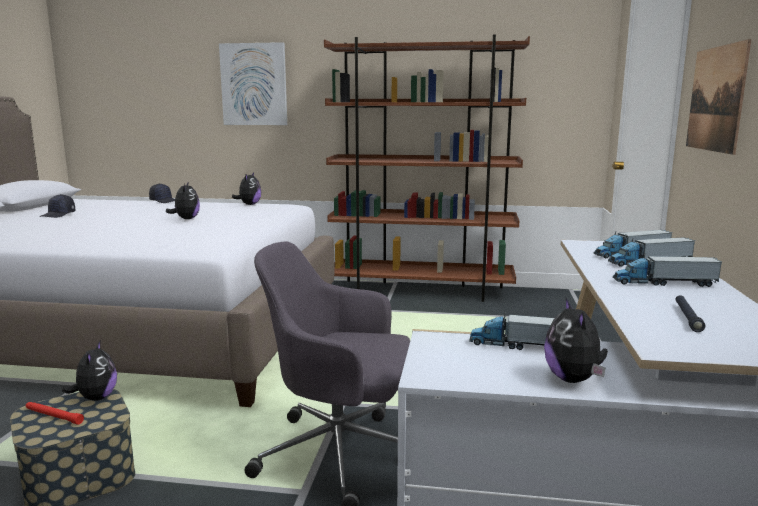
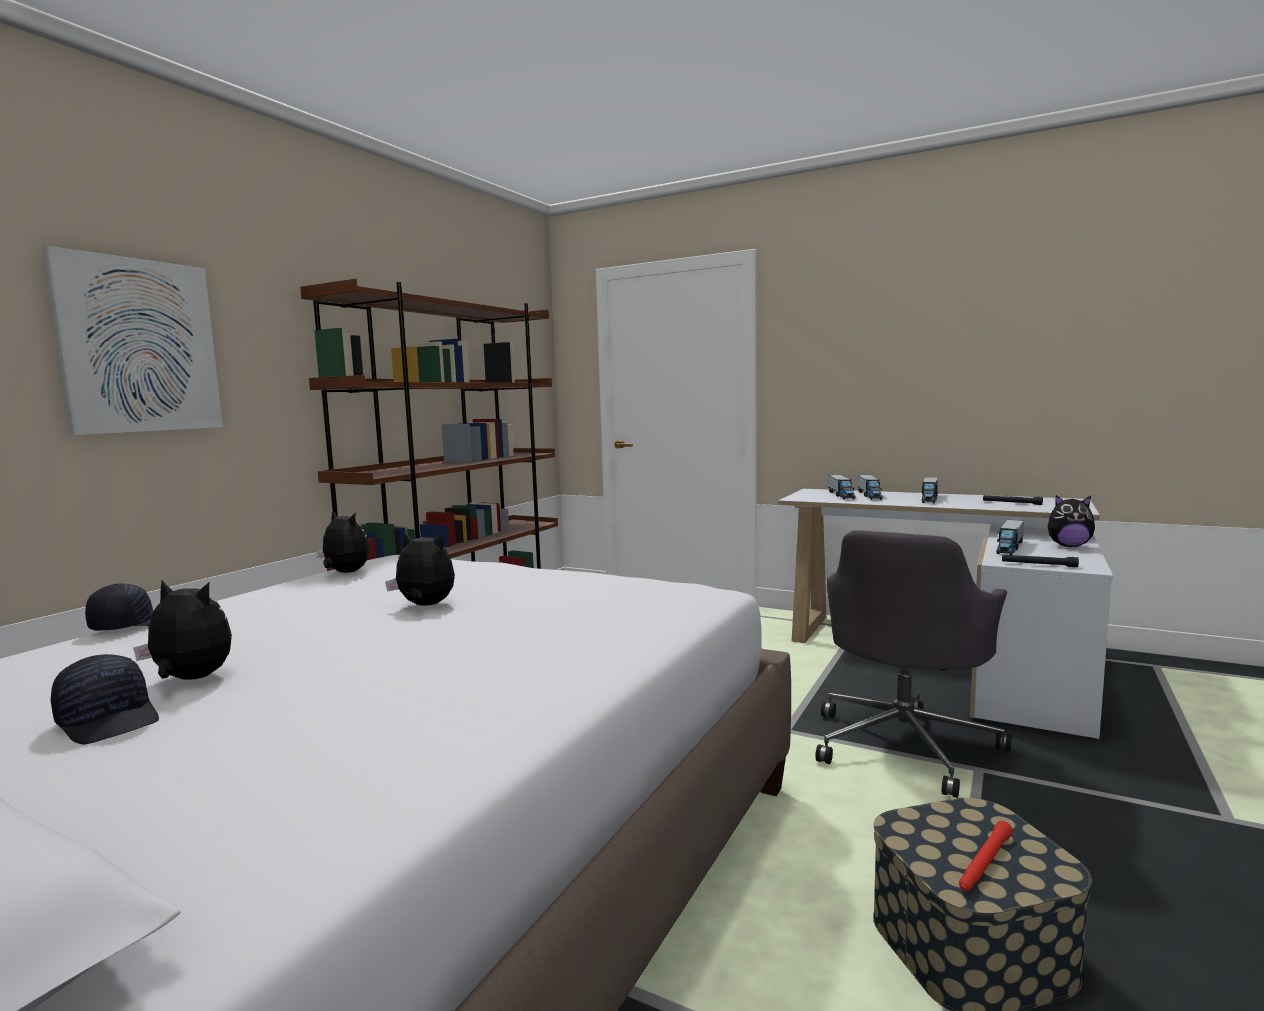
camera: 70 degrees left, 5 degrees down
(96, 398) = (915, 828): plush toy -> plush toy (190, 679)
(429, 354) = (1039, 565): none -> black flashlight
(716, 99) = (840, 374): picture -> none

